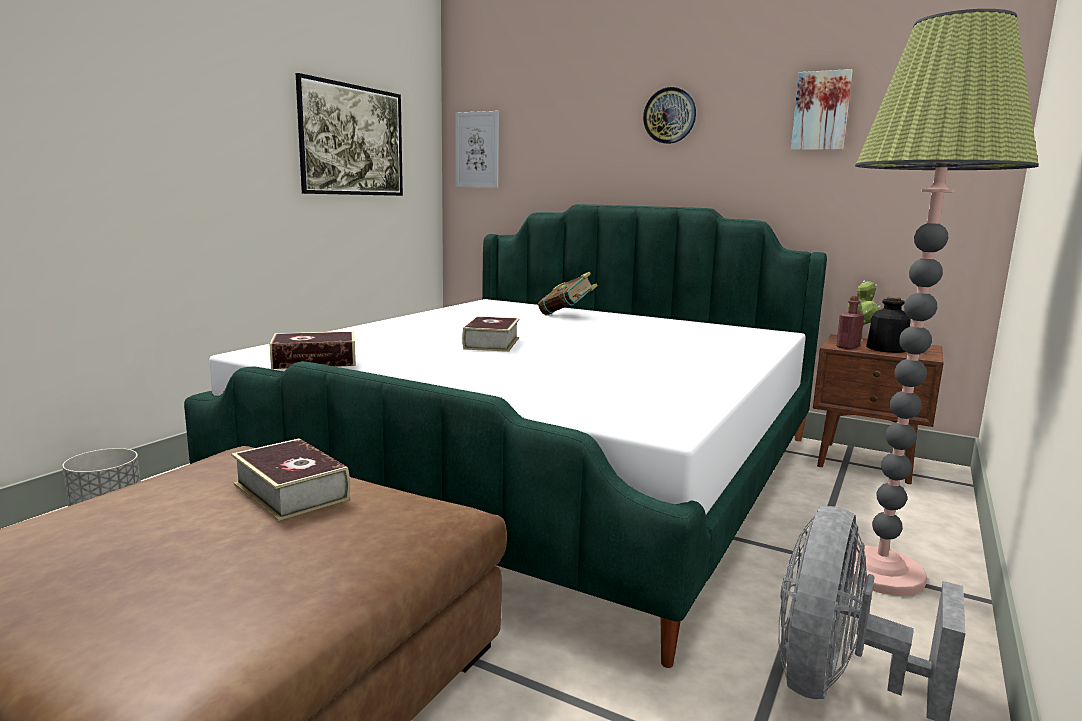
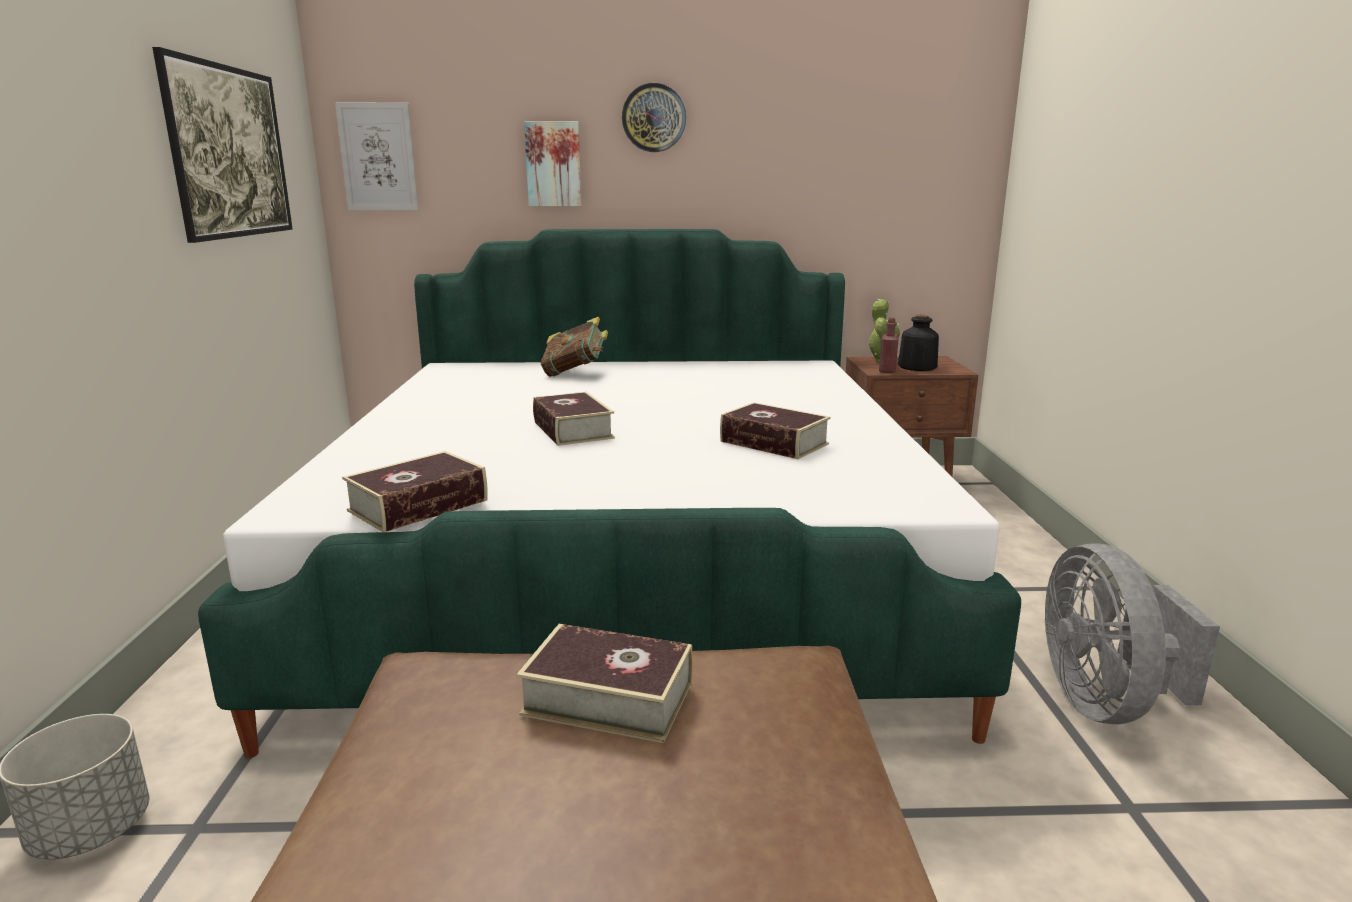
camera: 30 degrees left, 5 degrees up
(618, 372) = (774, 443): none -> book
(821, 111) = (824, 119): picture -> picture (553, 164)
(880, 573) = (1021, 587): floor lamp -> none

